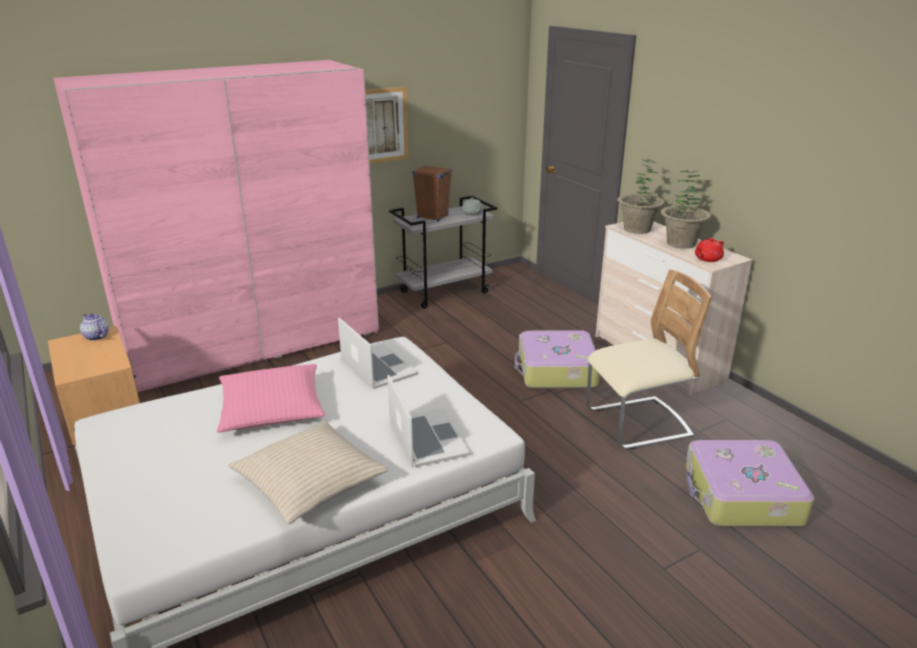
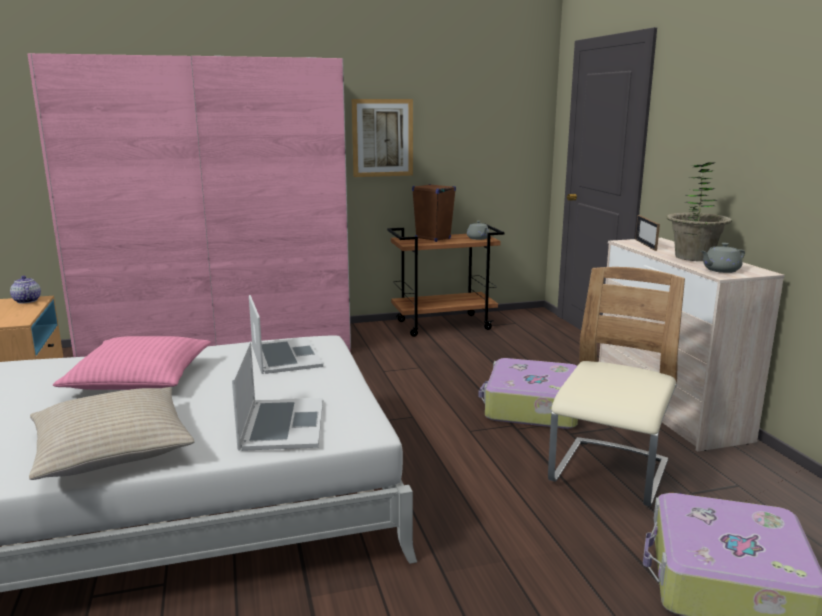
camera: 15 degrees right, 10 degrees down
(444, 292) = (444, 325): grey cart -> brown cart
(637, 229) = (645, 244): potted plant -> picture frame
(637, 424) = (609, 474): beige chair -> beige chair turned 60 degrees counterclockwise
(707, 259) = (720, 270): red teapot -> grey teapot

